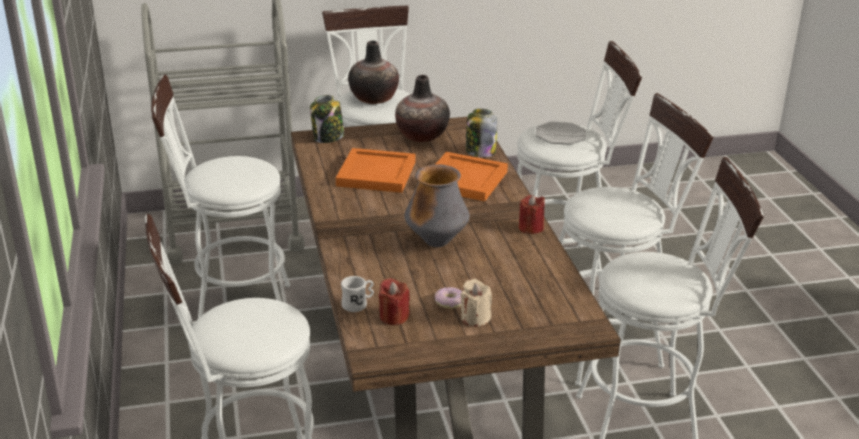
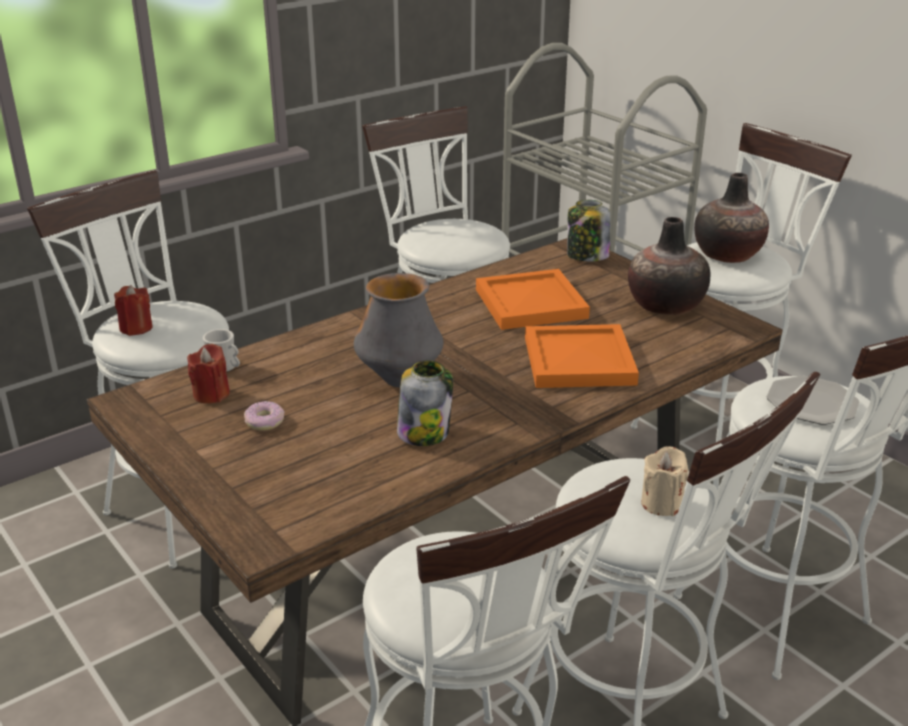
camera: 65 degrees right, 0 degrees up
(475, 318) = (237, 447): beige candle -> beige candle (661, 503)
(480, 152) = (670, 353): jar -> jar (424, 432)
(531, 228) = (496, 438): red candle -> red candle (136, 328)

